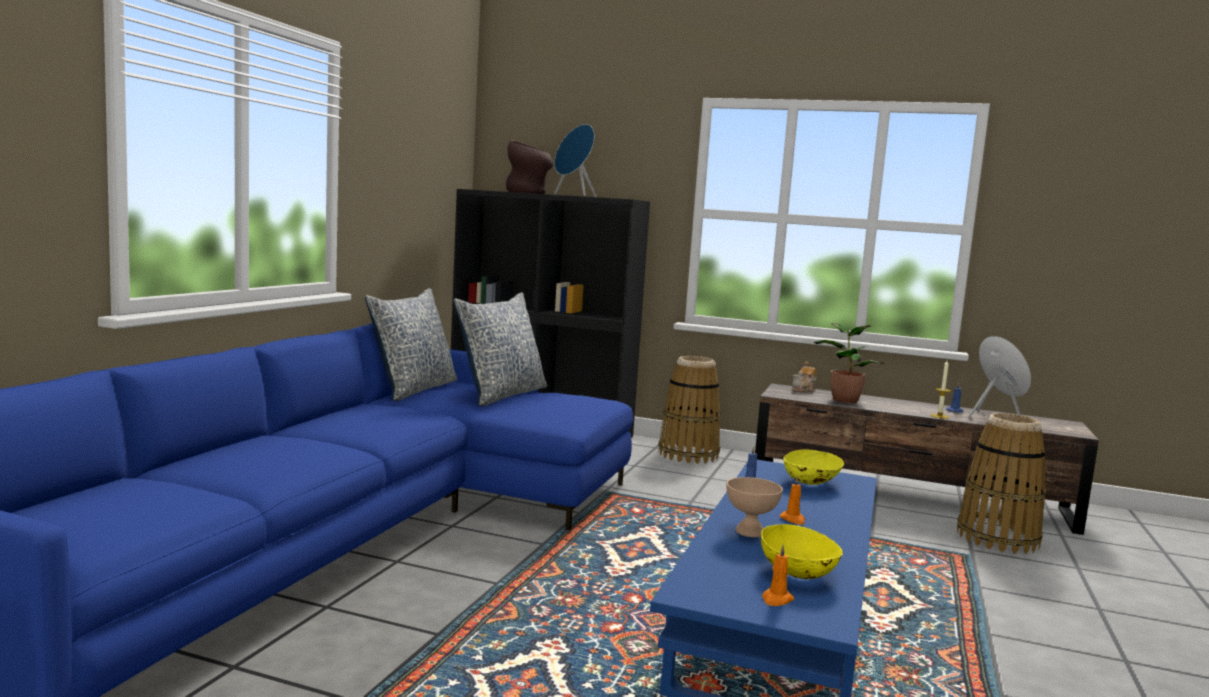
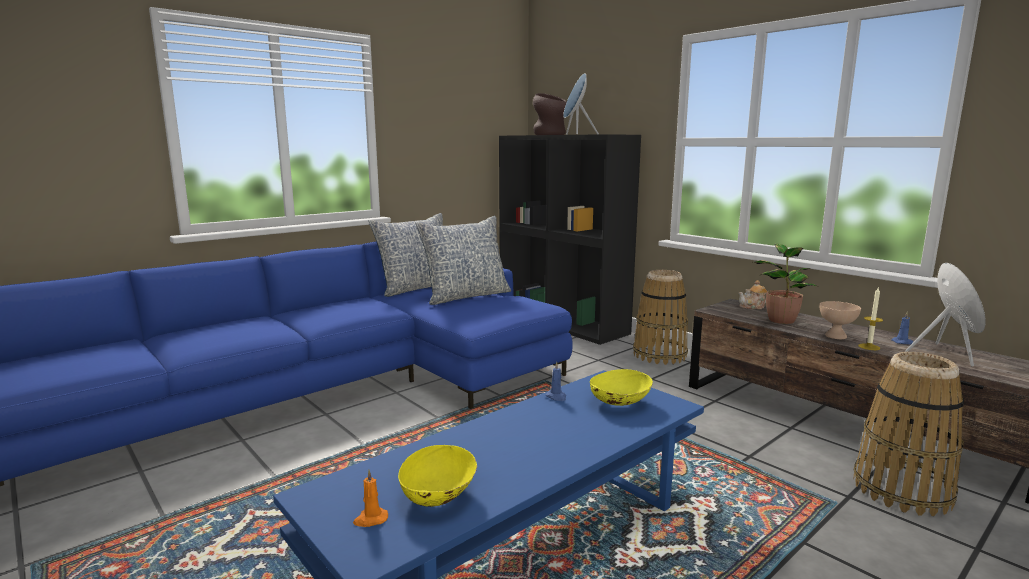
camera: 30 degrees right, 5 degrees up
(749, 531) = (471, 443): beige bowl -> beige bowl (835, 336)
(793, 520) = (534, 439): orange candle -> none

